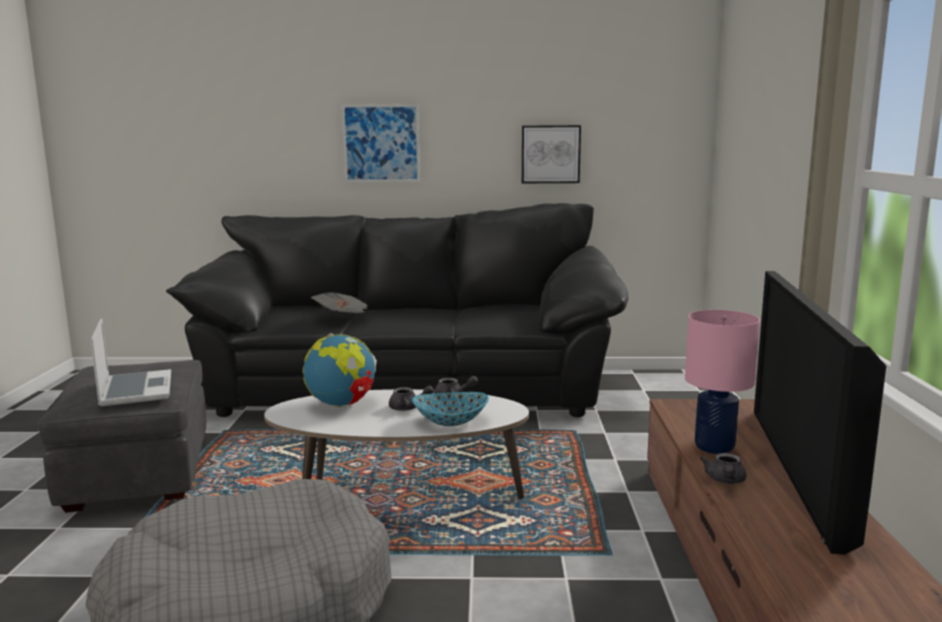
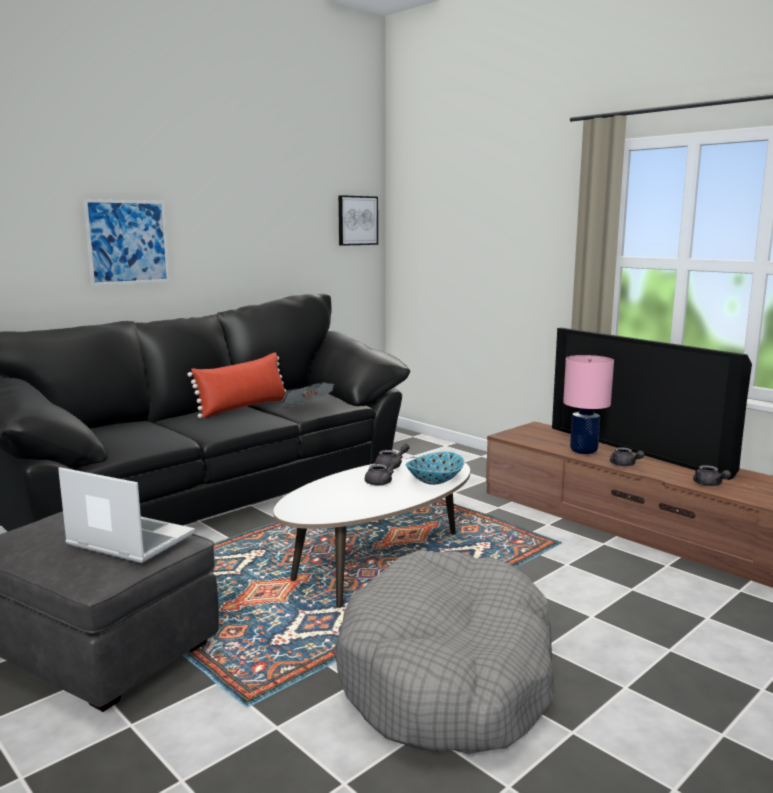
camera: 45 degrees left, 0 degrees up
(342, 405) = (329, 495): globe -> none
(343, 319) = (175, 429): newspaper -> newspaper (307, 408)
(441, 312) = (243, 407): none -> red pillow
(550, 154) = (278, 250): picture -> picture (357, 220)
(778, 546) = (709, 484): none -> grey teapot

